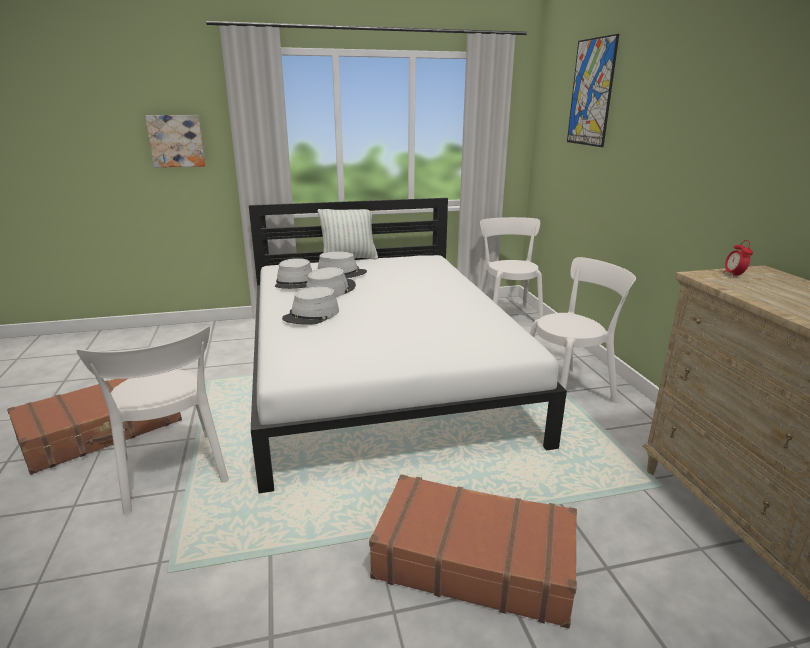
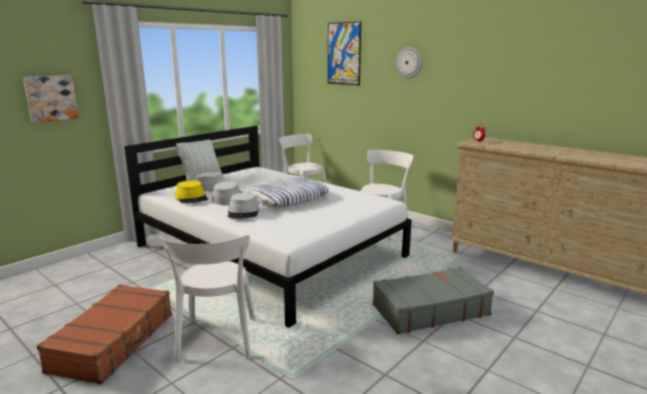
camera: 35 degrees left, 5 degrees down
(173, 475) = (217, 341): white chair -> white chair turned 60 degrees clockwise
(295, 282) = (192, 198): grey hat -> yellow hat
(398, 308) = (288, 198): none -> pillow
(473, 560) = (429, 310): brown suitcase -> grey suitcase
(675, 107) = (409, 62): none -> wall clock

